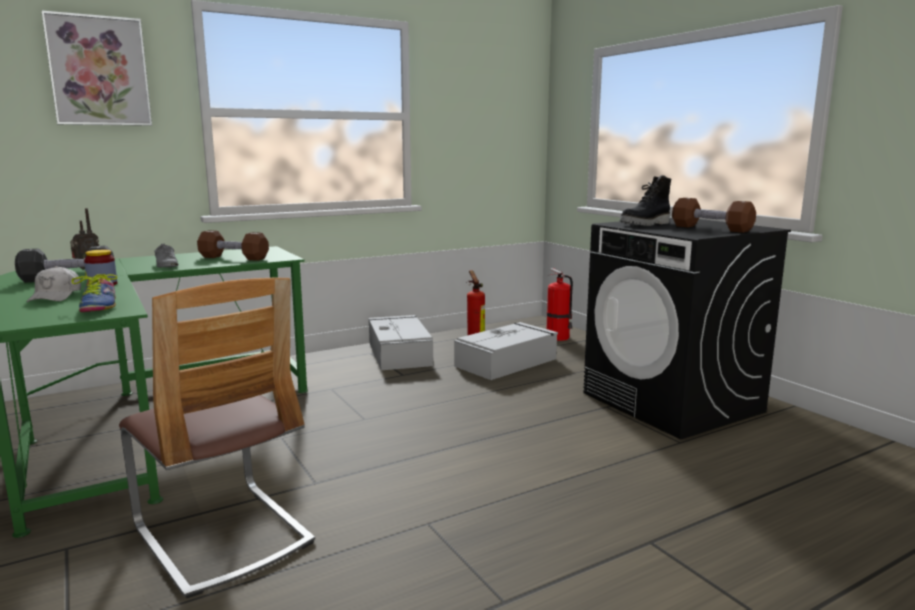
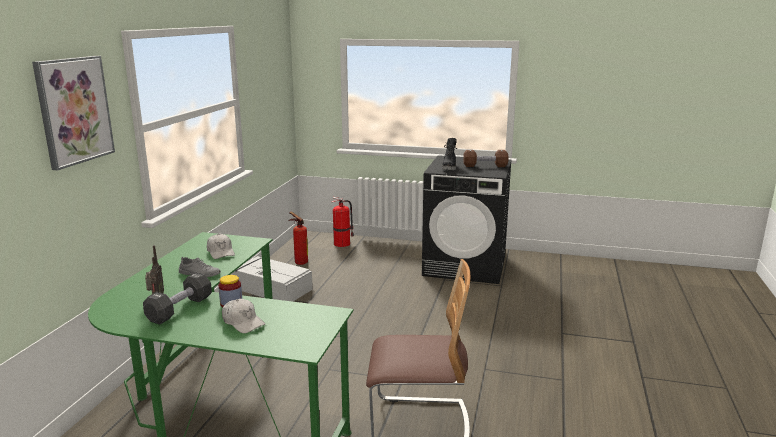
camera: 45 degrees left, 5 degrees up
(99, 306) = (305, 316): shoe -> none
(234, 258) = (221, 252): brown dumbbell -> white cap
(507, 362) = (348, 271): grey storage box -> none

